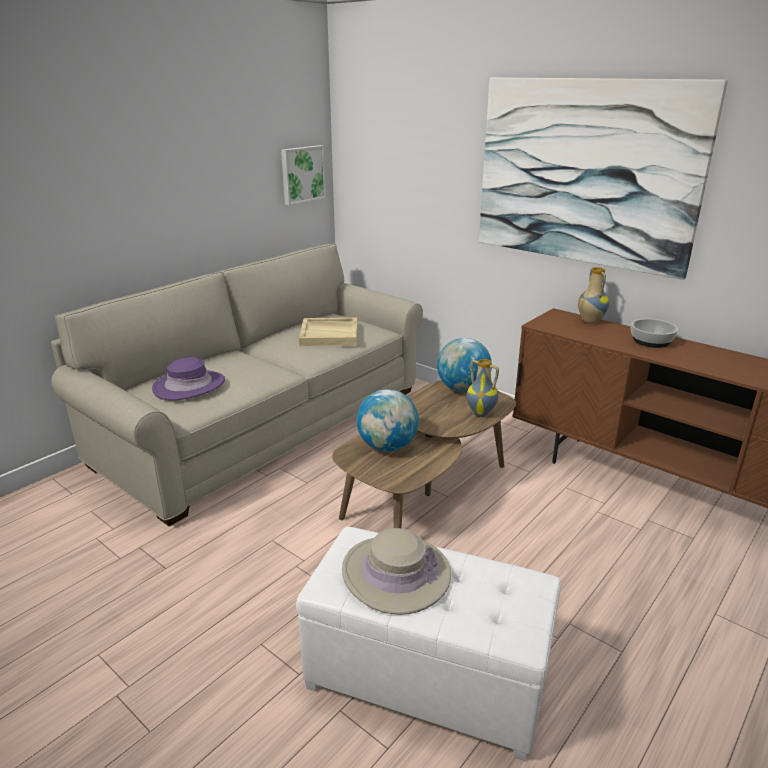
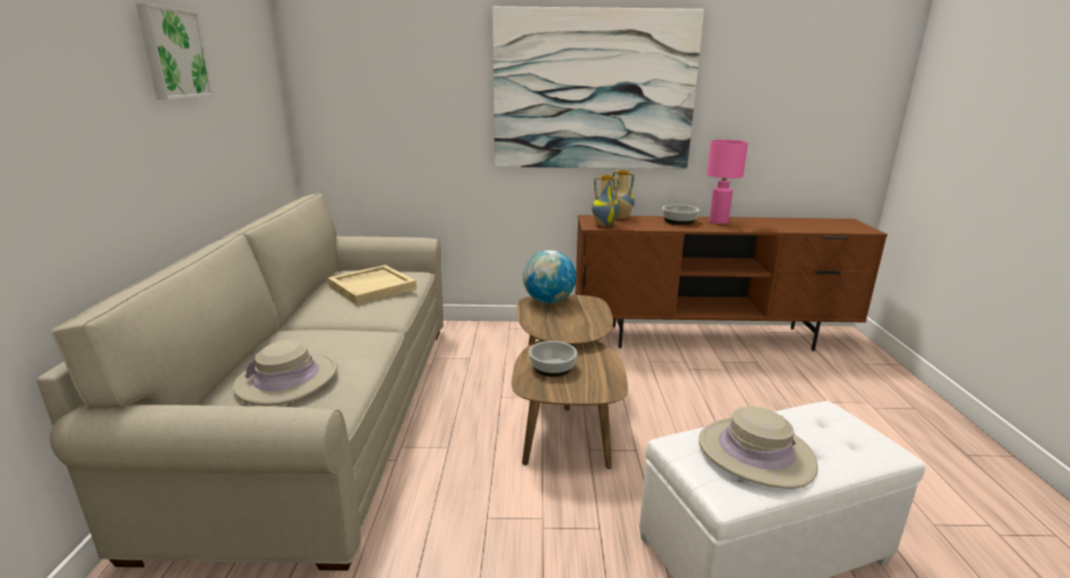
camera: 40 degrees left, 5 degrees down
(189, 386) = (287, 380): purple hat -> beige hat
(302, 174) = (268, 116): picture -> picture (173, 54)
(387, 446) = (552, 367): globe -> bowl
(481, 413) = (592, 314): vase -> vase (604, 225)
(701, 354) = (718, 222): none -> pink table lamp

